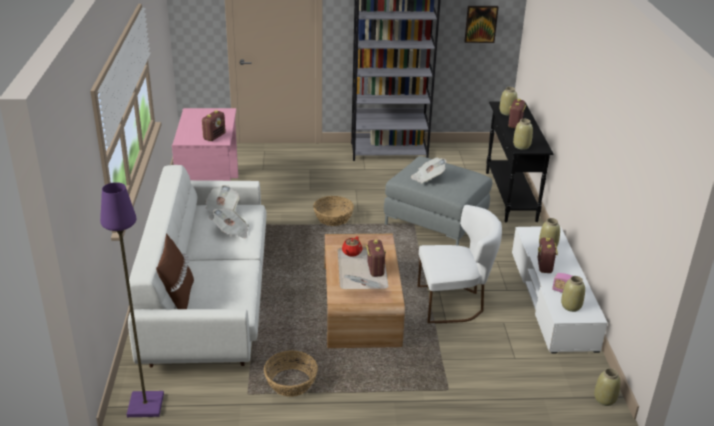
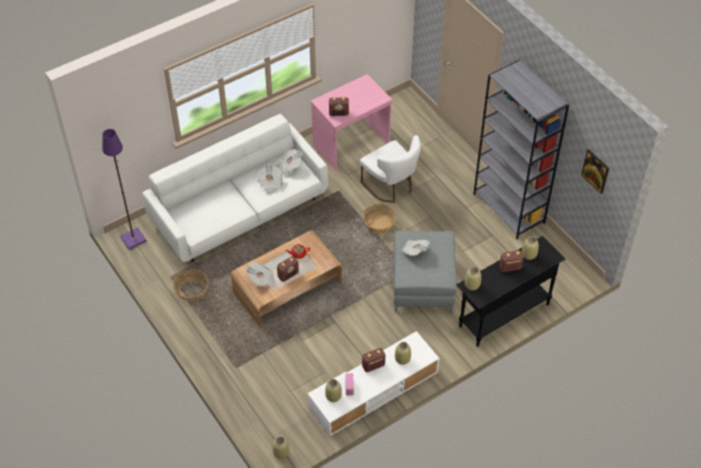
camera: 60 degrees right, 20 degrees up
(178, 298) = (187, 200): brown pillow -> none
(454, 303) = (327, 336): white chair -> white chair (391, 187)

